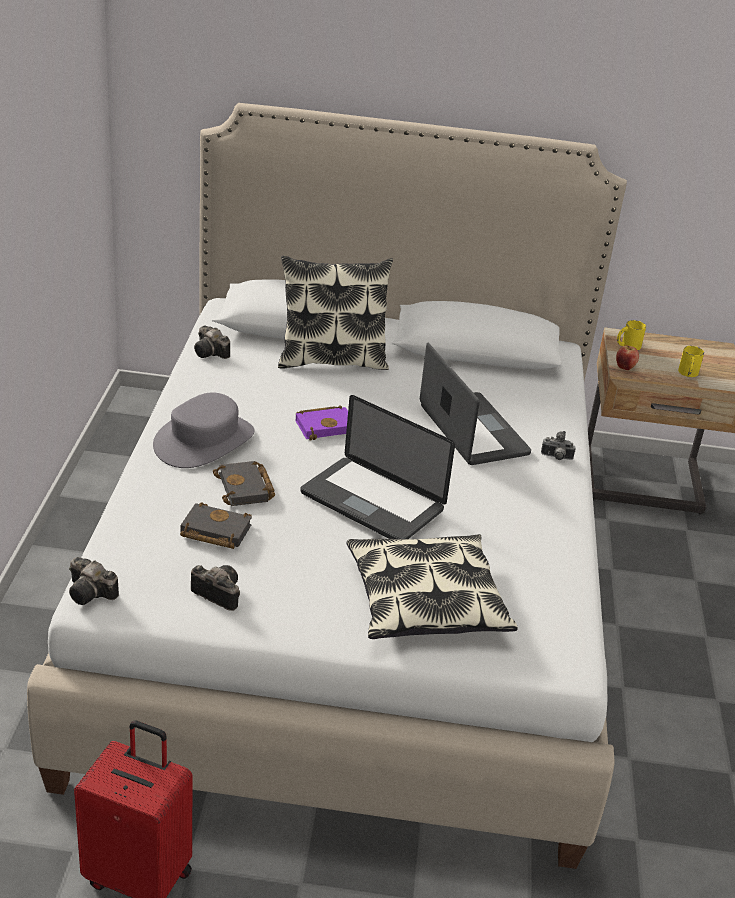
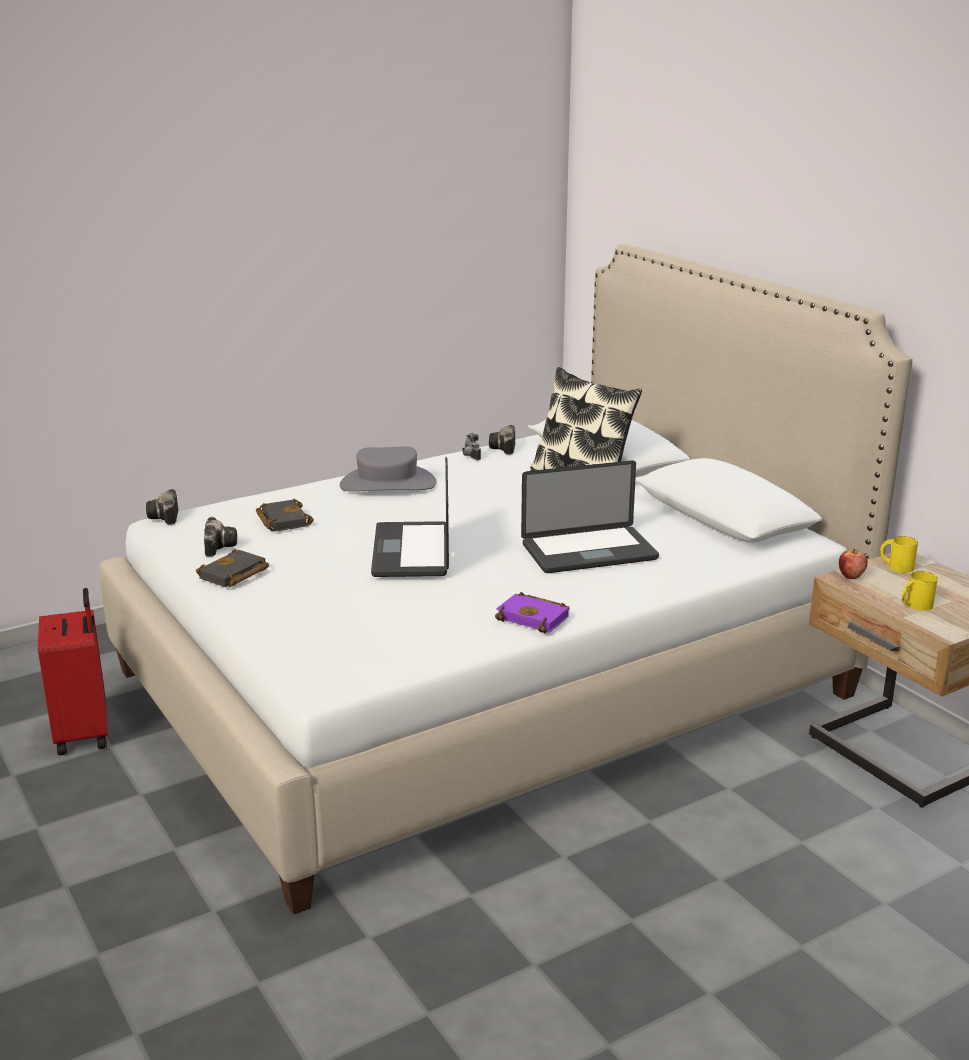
camera: 55 degrees right, 10 degrees down
(246, 489) = (350, 512): black book -> black book (233, 575)
(326, 426) = (483, 507): purple book -> purple book (535, 617)
(425, 601) = (318, 609): pillow -> none
(473, 430) = (589, 552): laptop -> laptop turned 45 degrees clockwise
(556, 458) = (618, 593): camera -> camera (470, 457)

